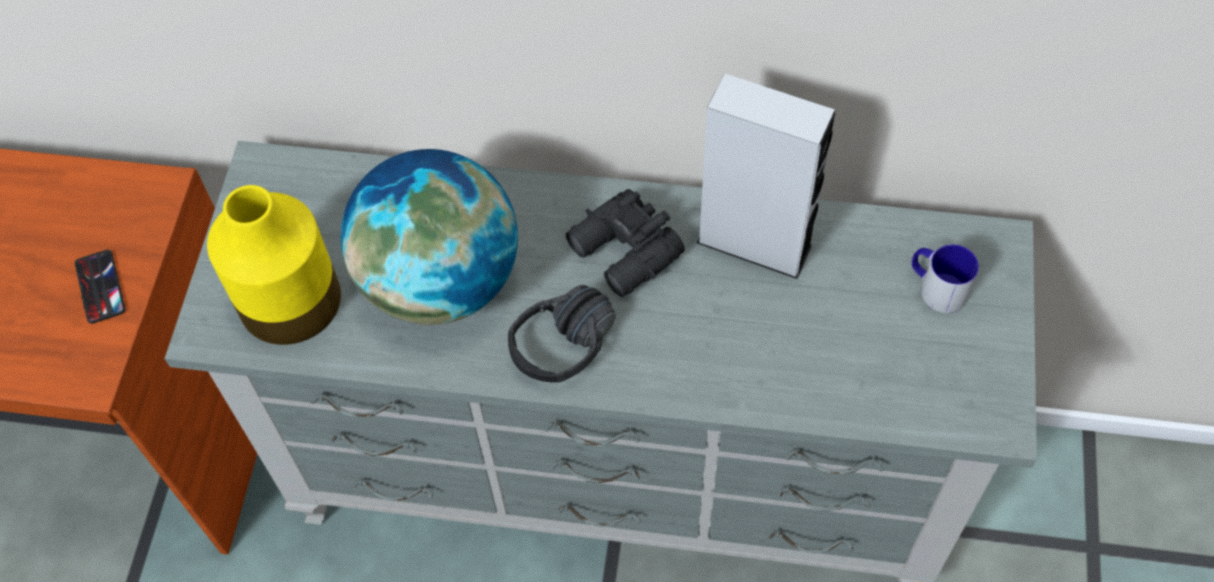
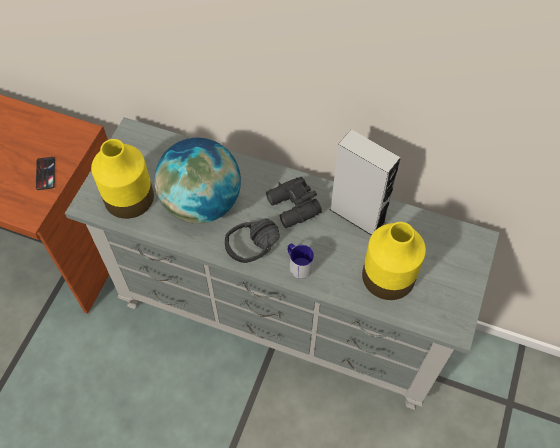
camera: 10 degrees right, 0 degrees up
(843, 349) = (388, 276): none -> yellow vase
(936, 288) = (441, 255): mug -> mug (298, 264)

